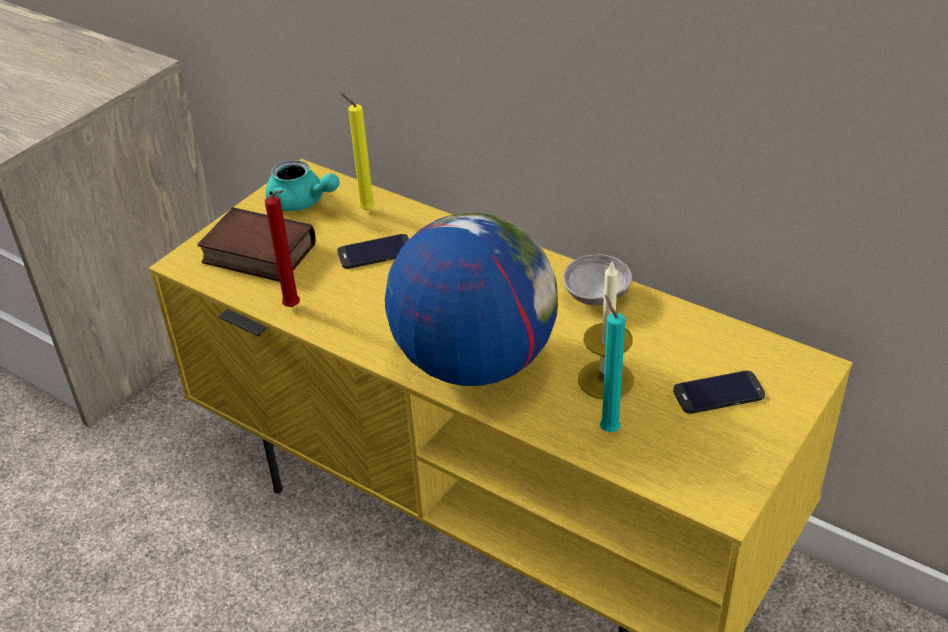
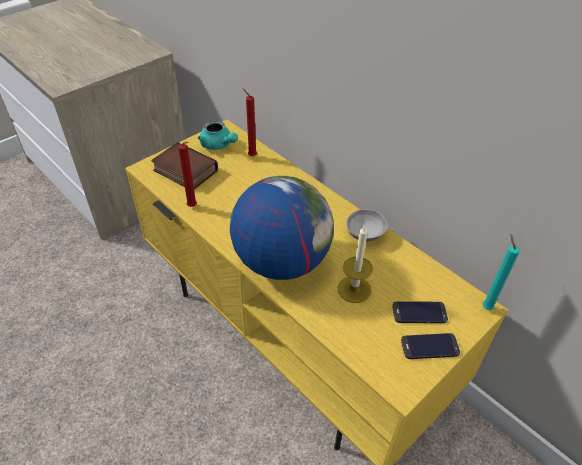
camera: 10 degrees right, 5 degrees up
(365, 209) = (251, 155): yellow candle -> red candle
(375, 252) = (248, 182): phone -> phone (429, 346)
(607, 428) = (345, 321): turquoise candle -> turquoise candle (485, 306)

